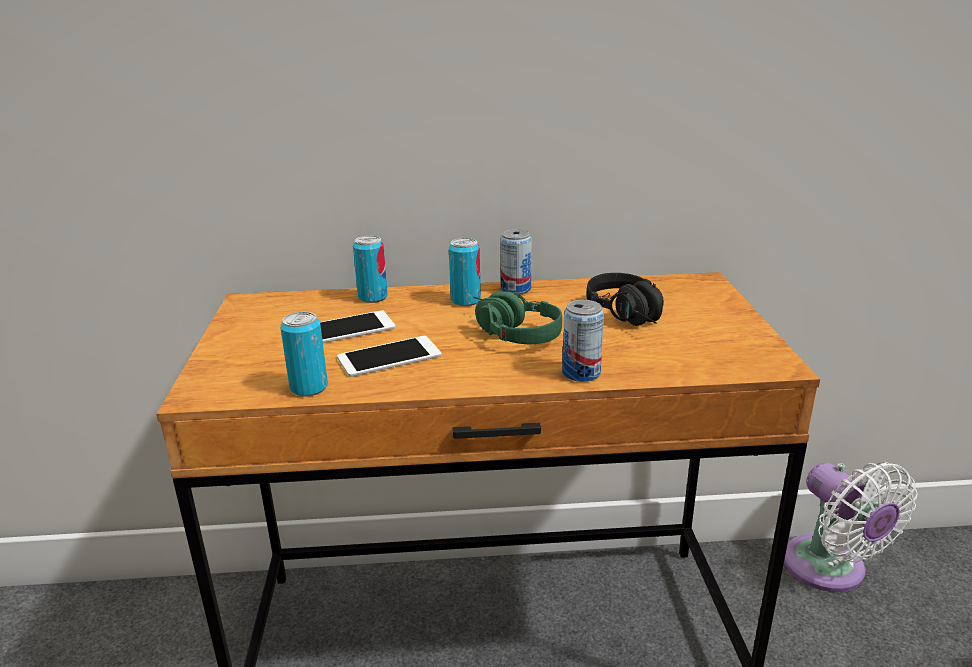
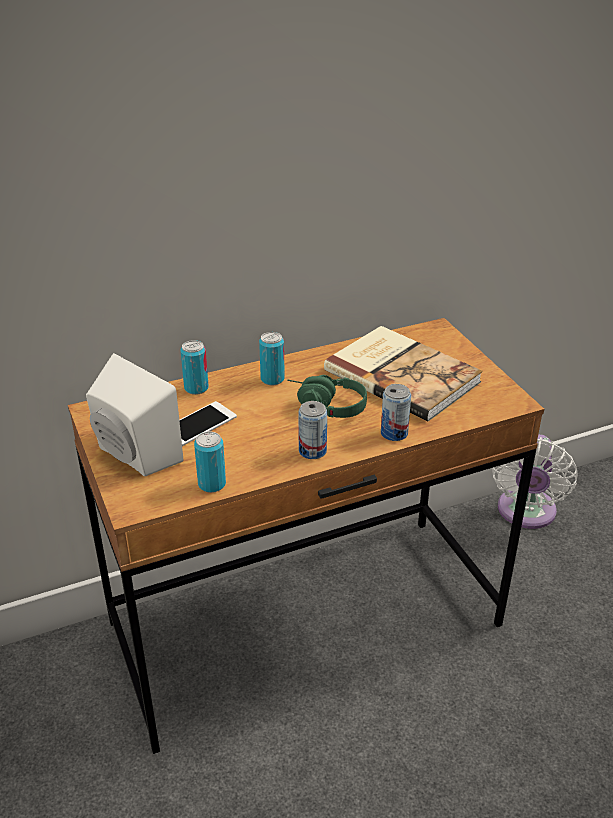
camera: 20 degrees left, 10 degrees up
(246, 347) = (133, 456): none -> white speaker
(389, 357) = (251, 445): phone -> none
(516, 289) = (303, 360): can -> can (312, 451)
(631, 316) = (402, 374): black headphones -> book
(830, 570) = (525, 513): white fan -> white fan turned 60 degrees clockwise

